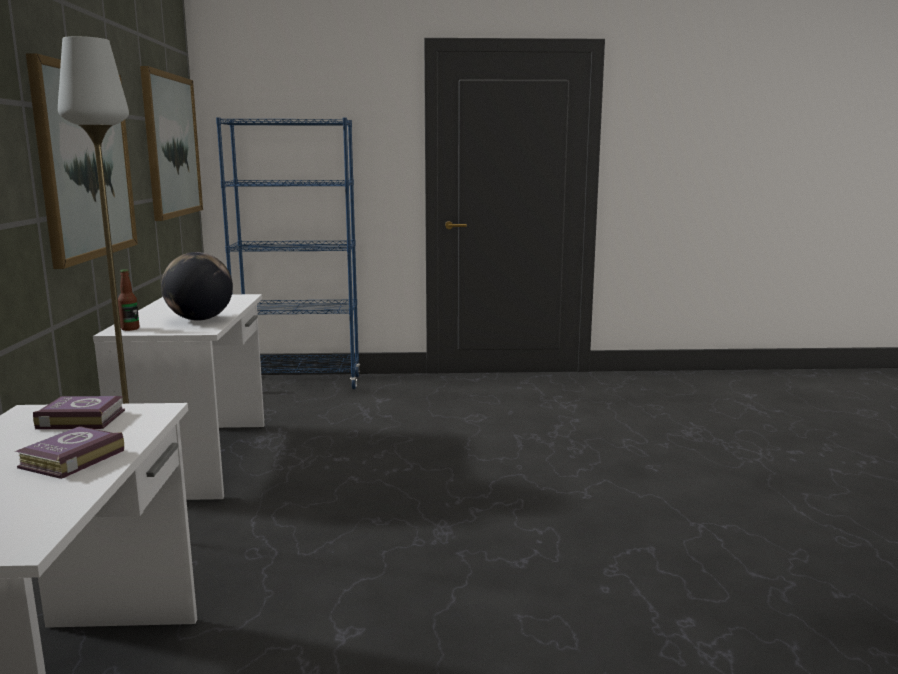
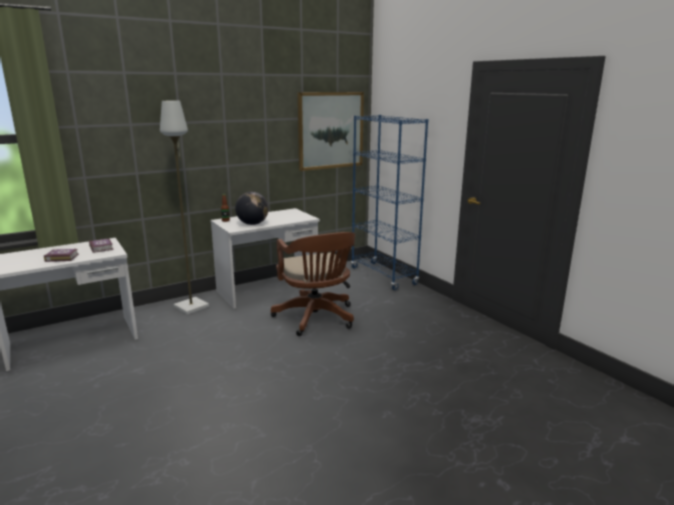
camera: 60 degrees right, 5 degrees up
(85, 163) = (227, 144): picture -> none
(366, 448) = (316, 319): none -> brown office chair

